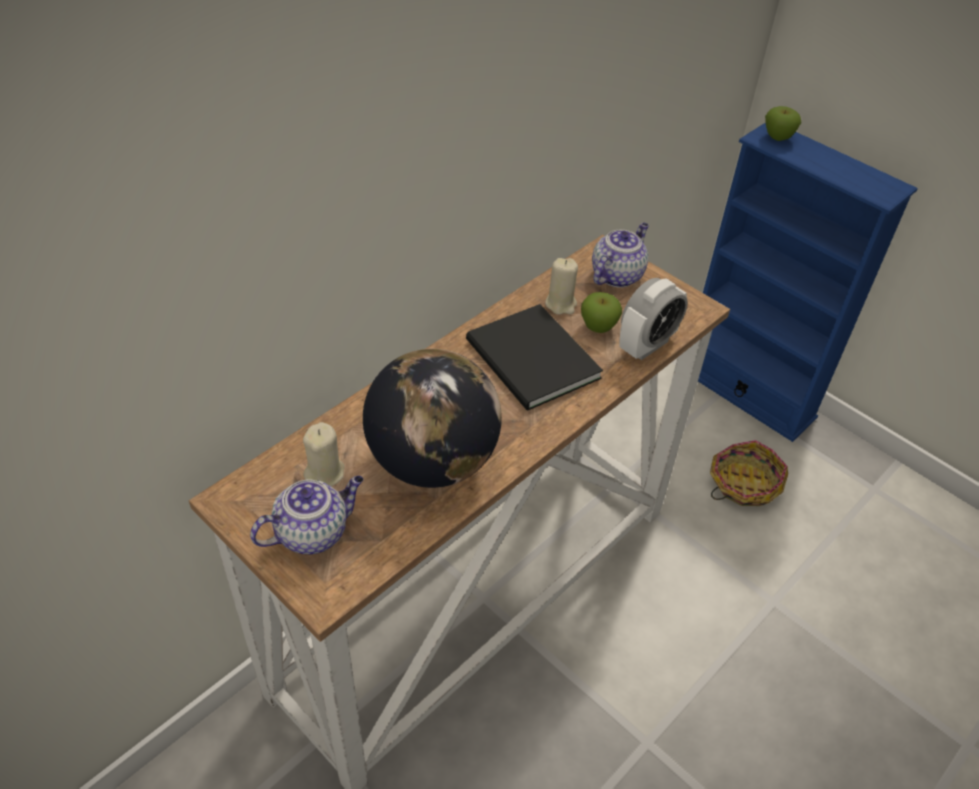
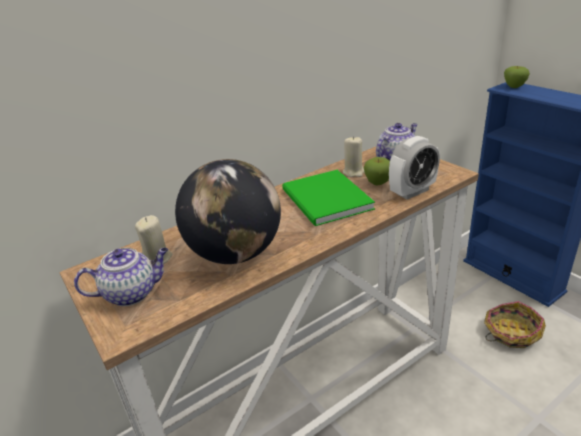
camera: 15 degrees right, 15 degrees down
(532, 362) = (325, 201): black book -> green book

